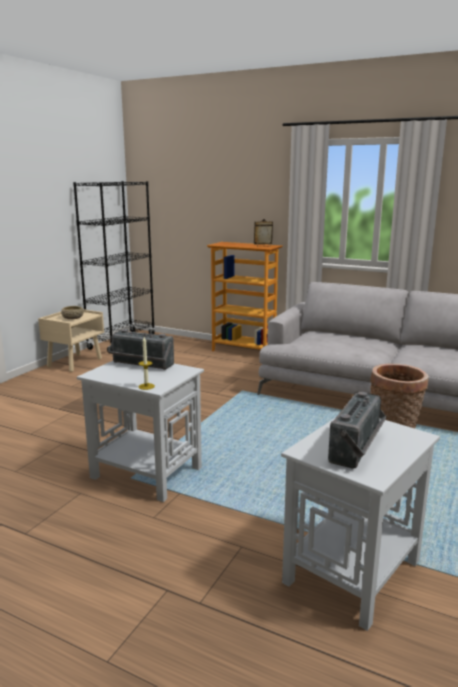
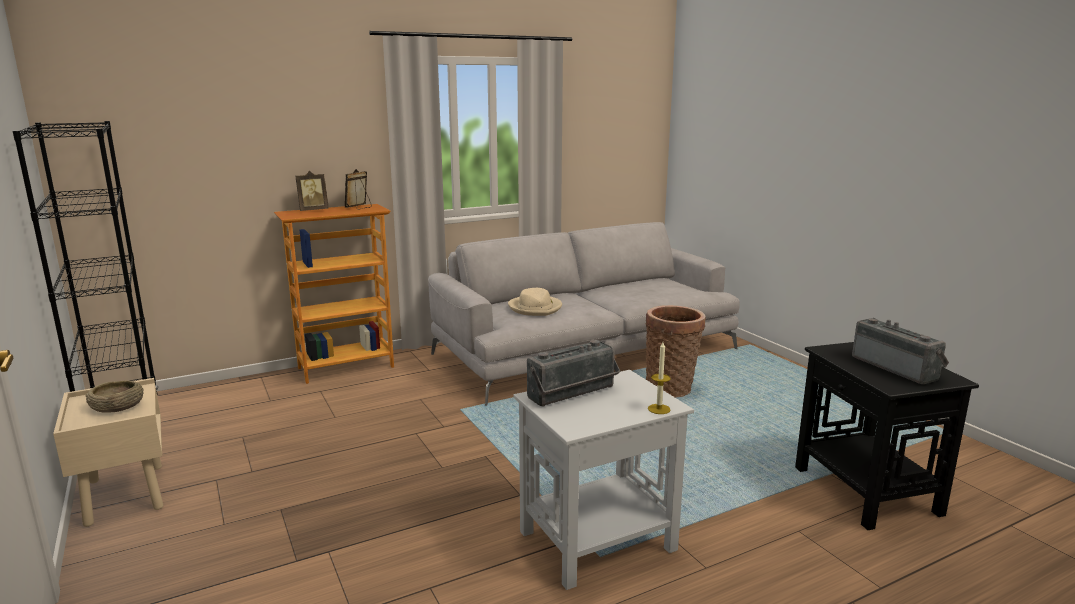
camera: 55 degrees left, 0 degrees up
(238, 243) = (313, 210): none -> picture frame
(332, 340) = (535, 308): none -> beige hat
(351, 572) = (867, 491): white side table -> black side table

